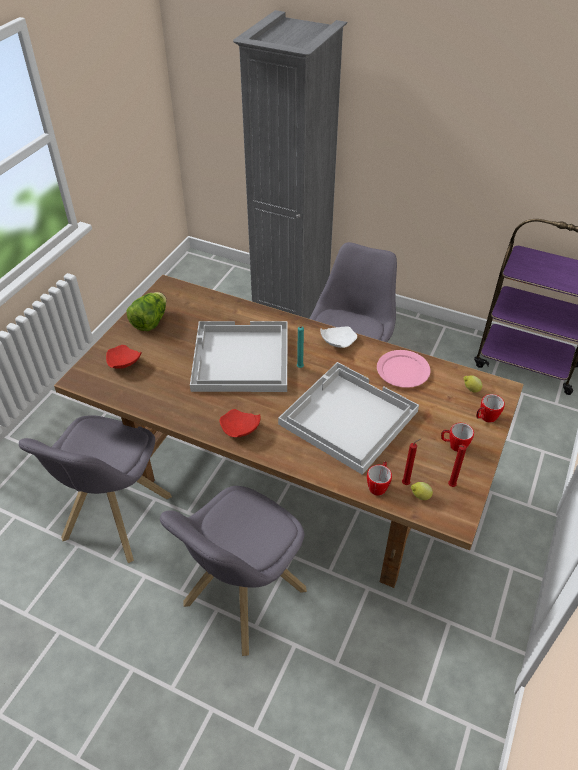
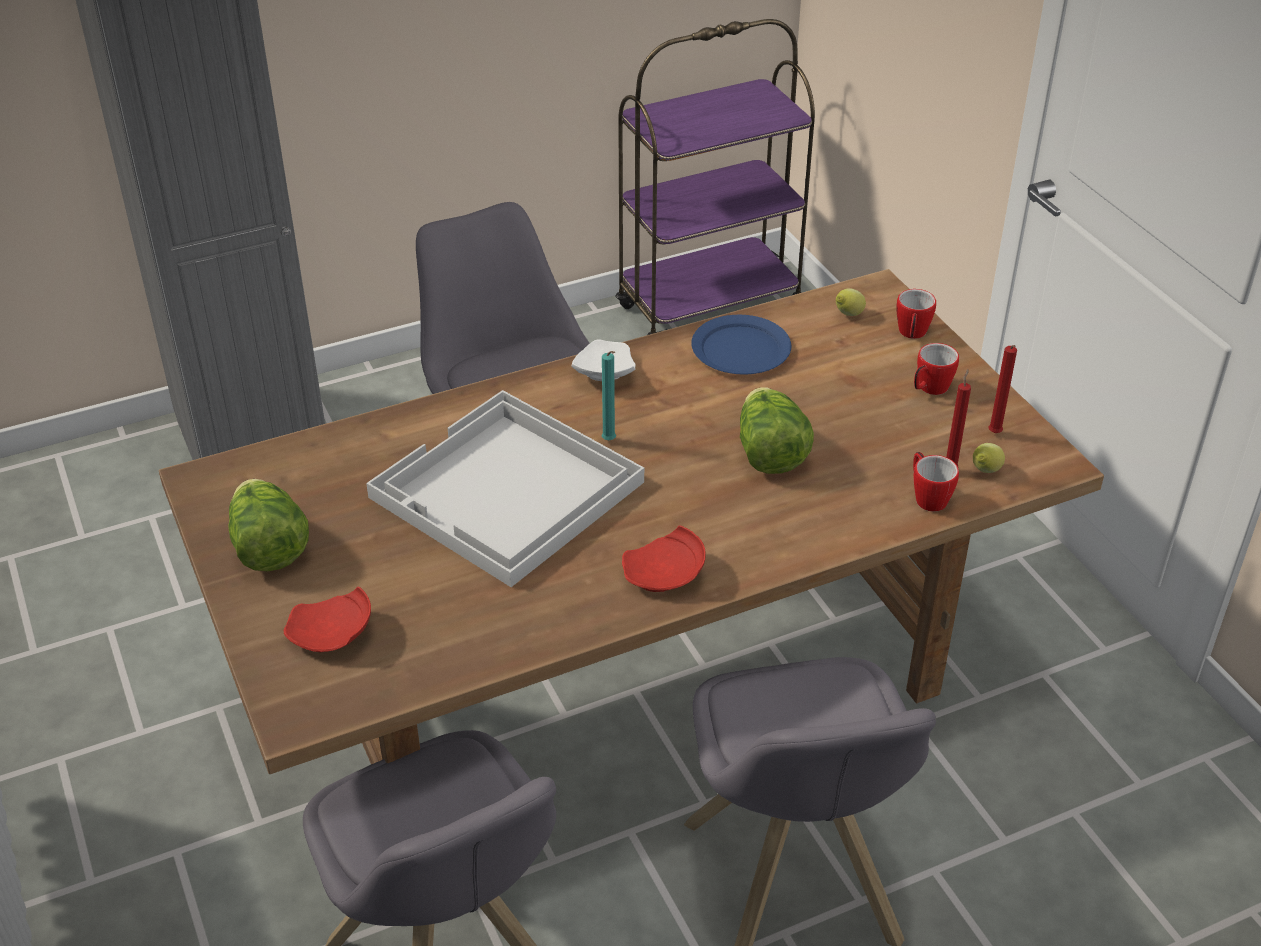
camera: 50 degrees left, 5 degrees down
(347, 418) = (769, 453): white tray -> lettuce
(403, 371) = (741, 350): pink plate -> blue plate

